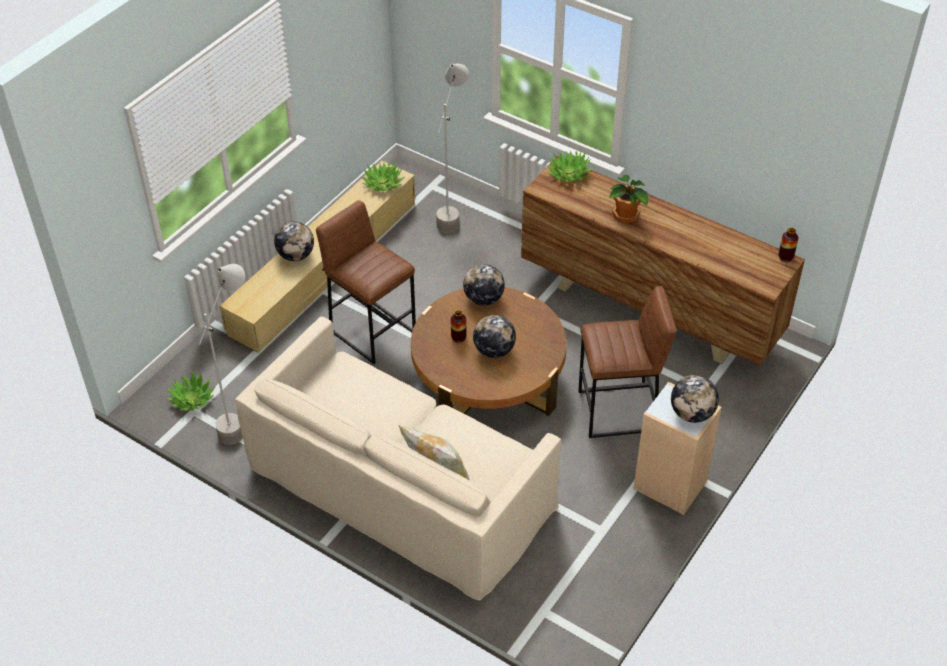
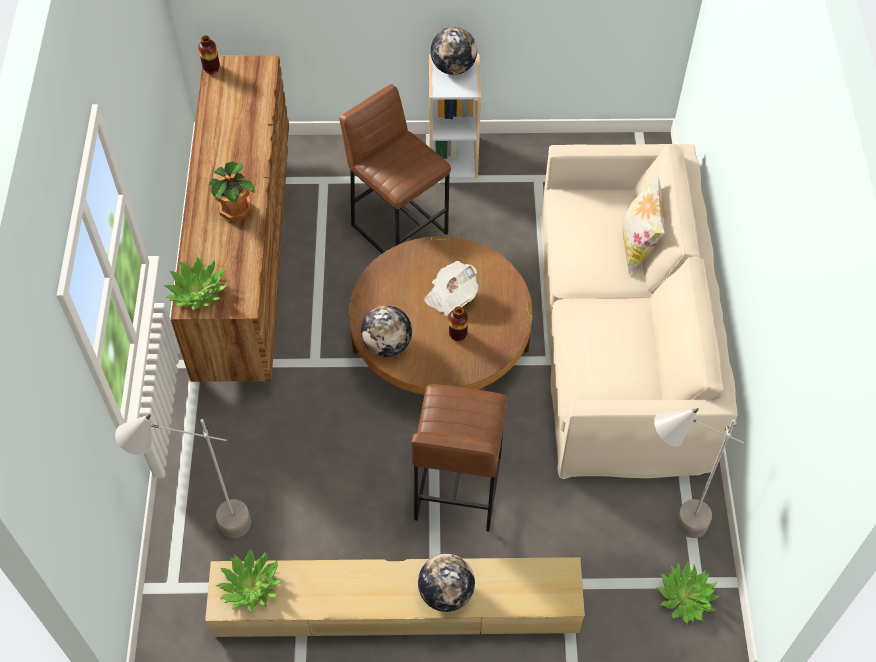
camera: 125 degrees left, 10 degrees up
(494, 351) = (450, 296): globe -> newspaper

